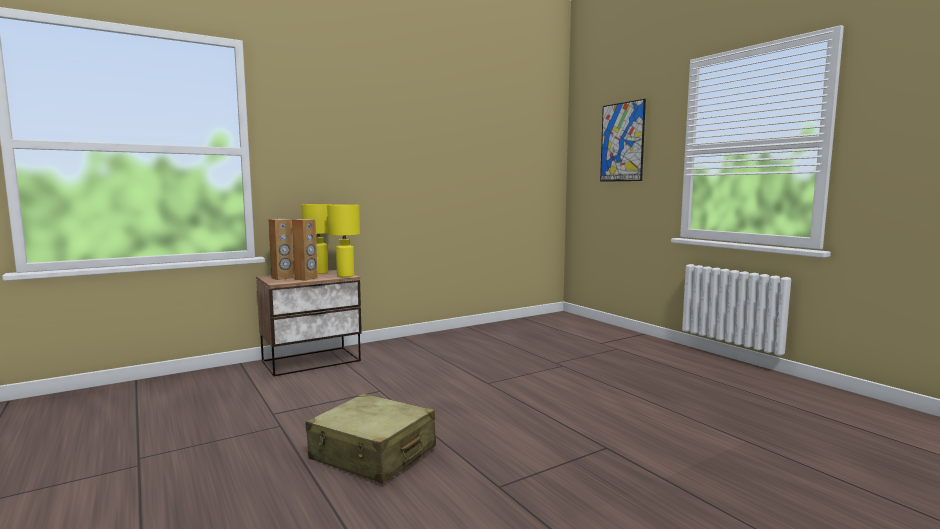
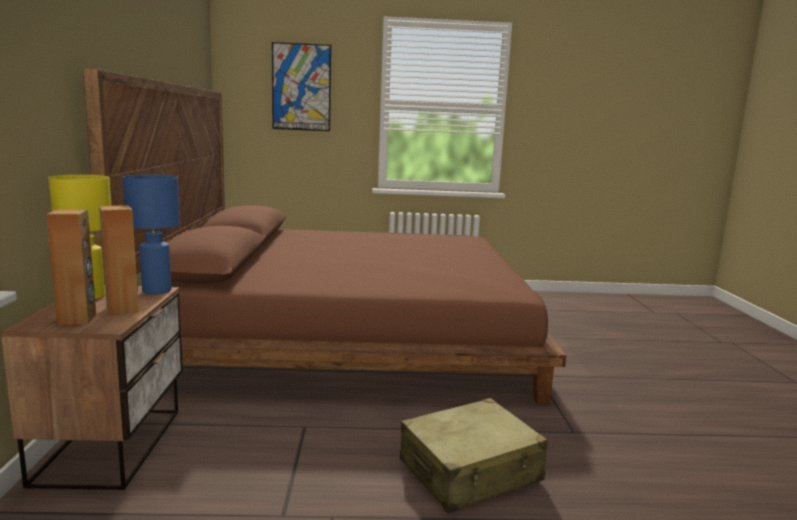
camera: 60 degrees left, 5 degrees up
(345, 276) = (157, 291): yellow table lamp -> blue table lamp
(551, 361) = (348, 332): none -> brown bed

